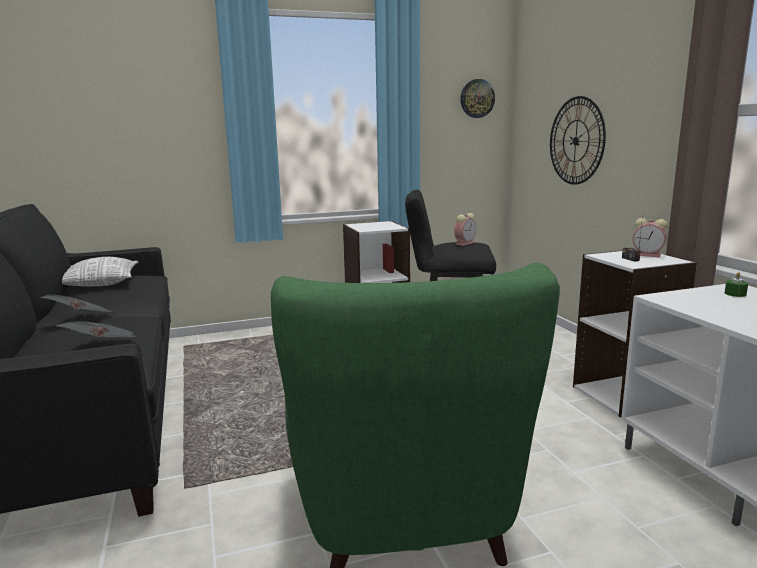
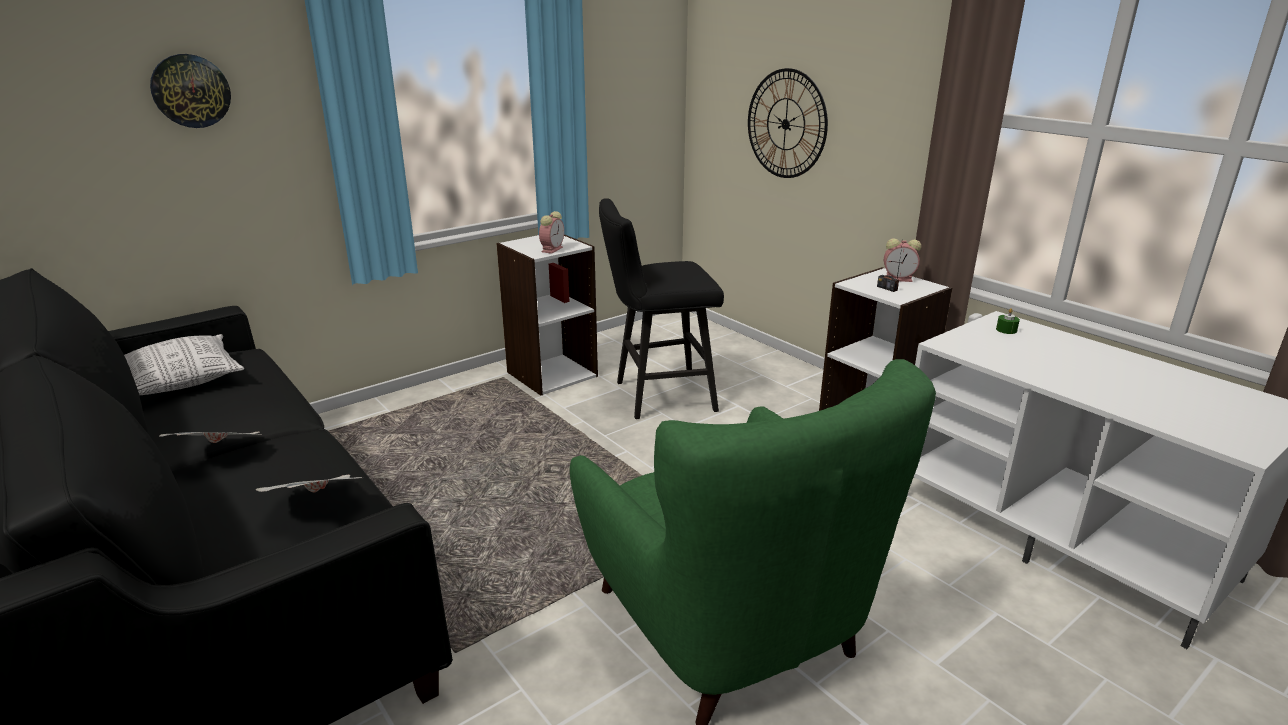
camera: 20 degrees left, 10 degrees up
(465, 243) = (676, 267): alarm clock -> alarm clock (552, 249)
(477, 98) = (647, 56): wall clock -> wall clock (191, 91)

